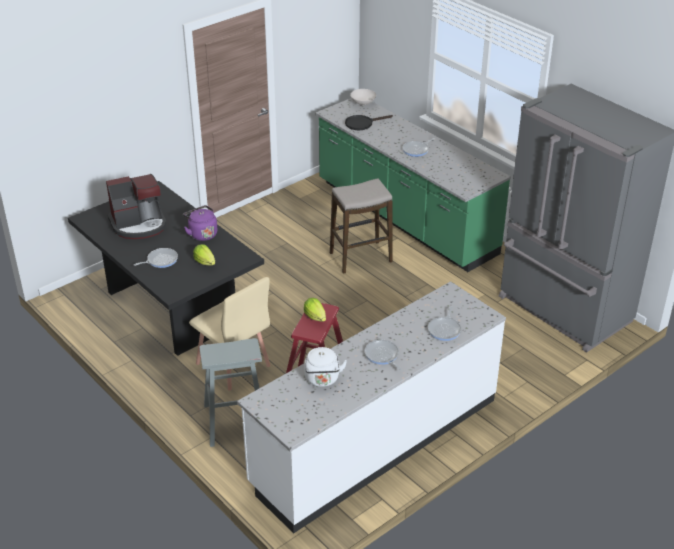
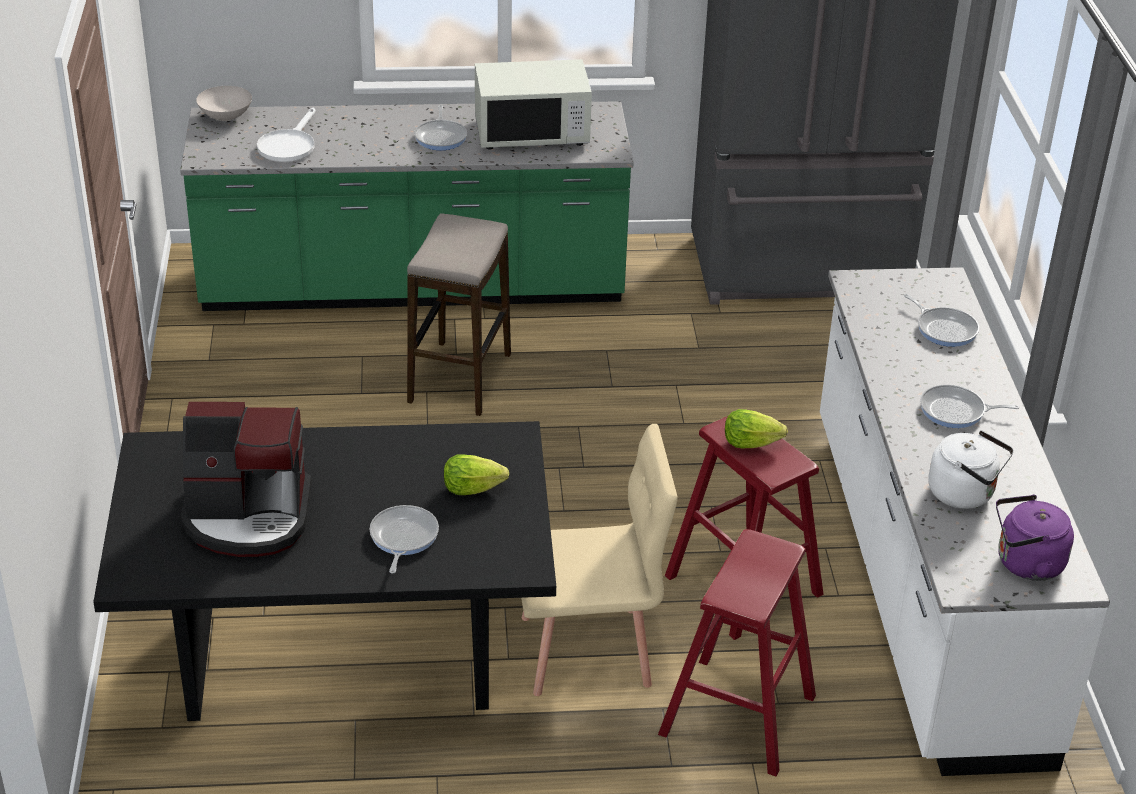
camera: 55 degrees left, 0 degrees up
(139, 225) = (248, 517): coffee machine -> coffee machine turned 75 degrees clockwise
(202, 234) = (377, 455): purple kettle -> purple kettle (1025, 564)
(235, 421) = (737, 715): grey stool -> red stool
(362, 123) = (289, 145): black frying pan -> white frying pan
(451, 167) = (532, 133): none -> white microwave

